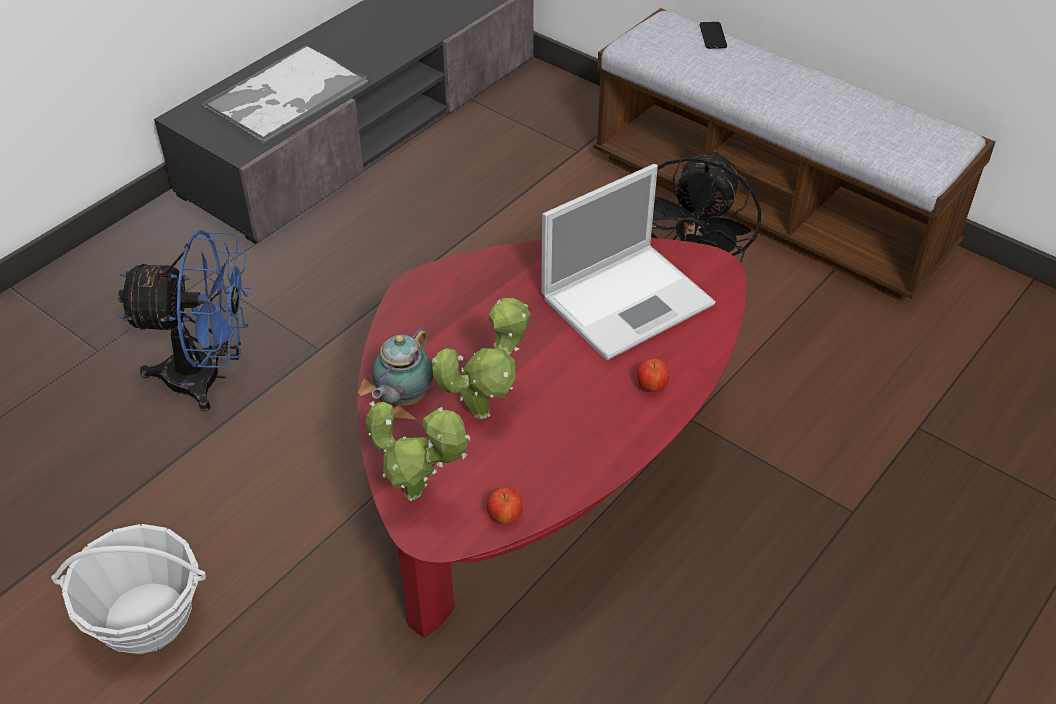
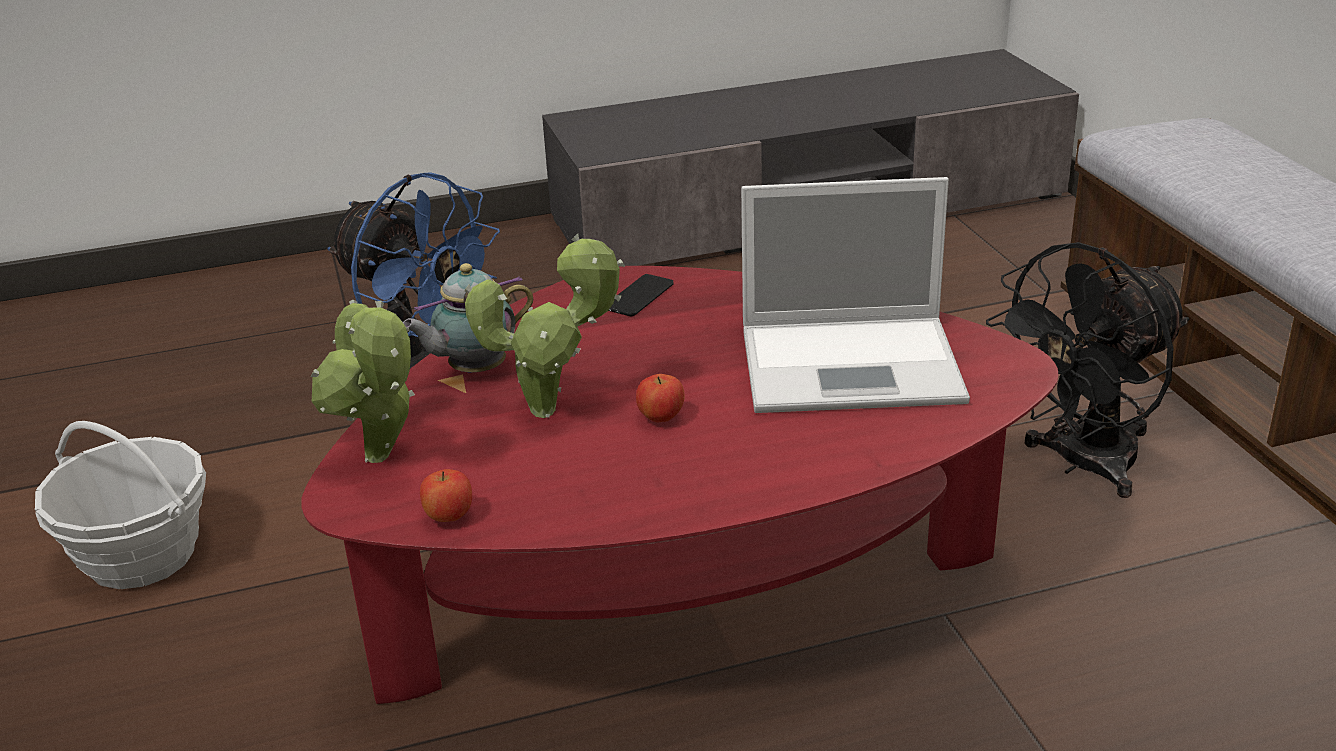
camera: 35 degrees right, 15 degrees down
(286, 96) = (690, 124): tray -> none
(652, 386) = (785, 457): apple -> apple (661, 418)
(713, 36) = (1252, 147): phone -> phone (639, 296)

